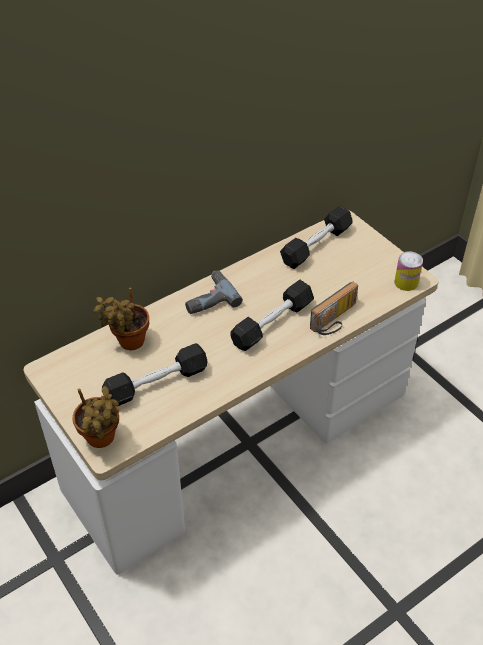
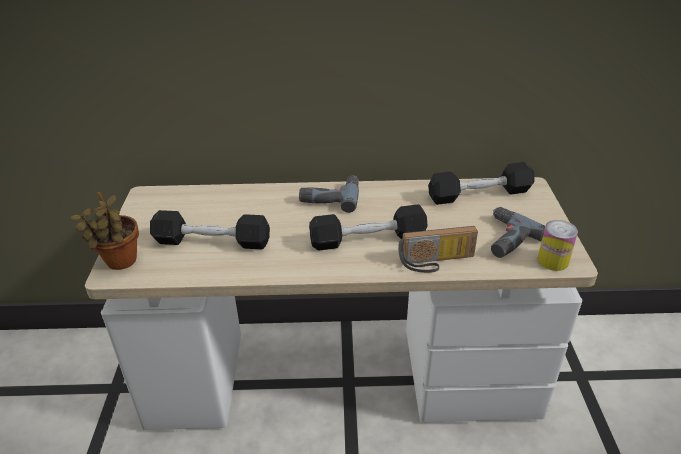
camera: 35 degrees right, 10 degrees down
(128, 342) = (227, 202): potted plant -> none
(363, 278) = (504, 238): none -> power drill

